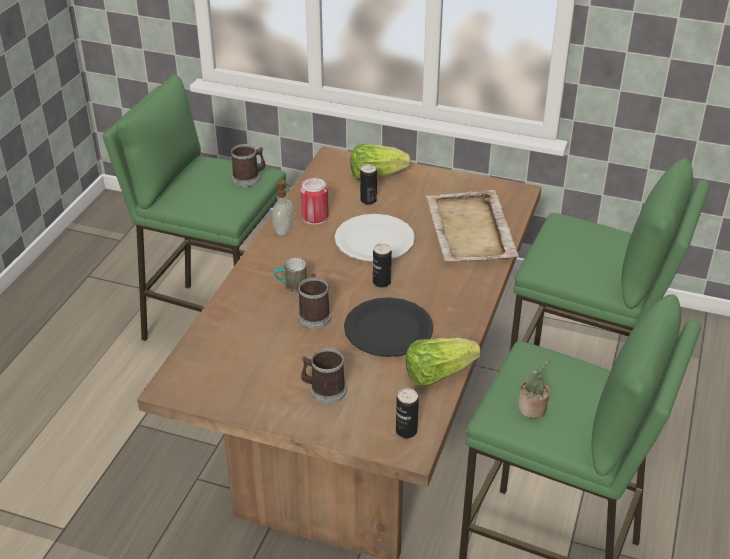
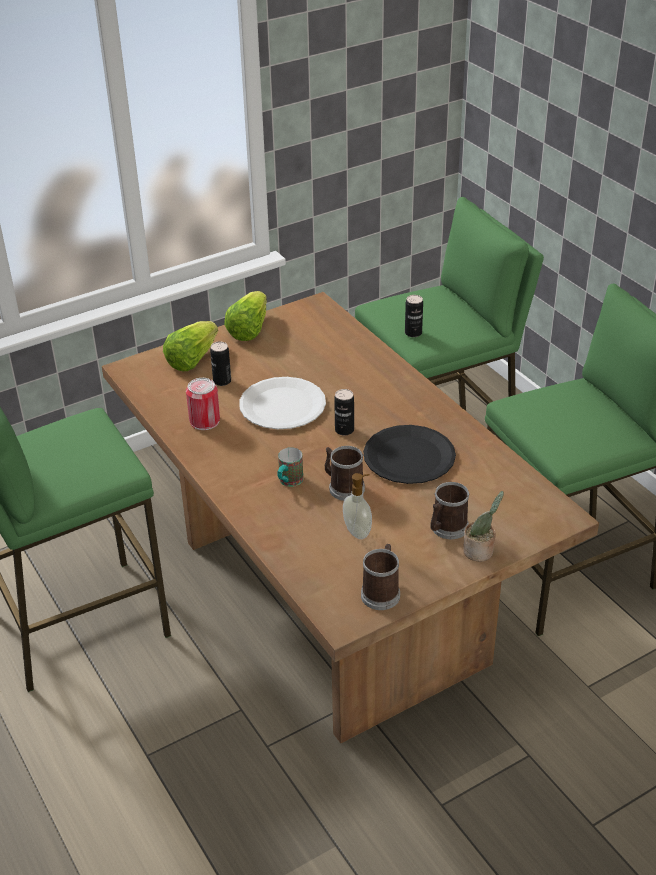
camera: 50 degrees left, 0 degrees up
(249, 178) = (88, 430): mug -> mug (381, 592)
(284, 230) = (201, 447): soap dispenser -> soap dispenser (358, 531)
(406, 431) = (540, 508): can -> can (413, 333)
(437, 374) = (491, 459): lettuce -> lettuce (248, 329)
(470, 230) = (334, 352): beige tray -> none
(532, 409) = (578, 435): potted plant -> potted plant (480, 551)

